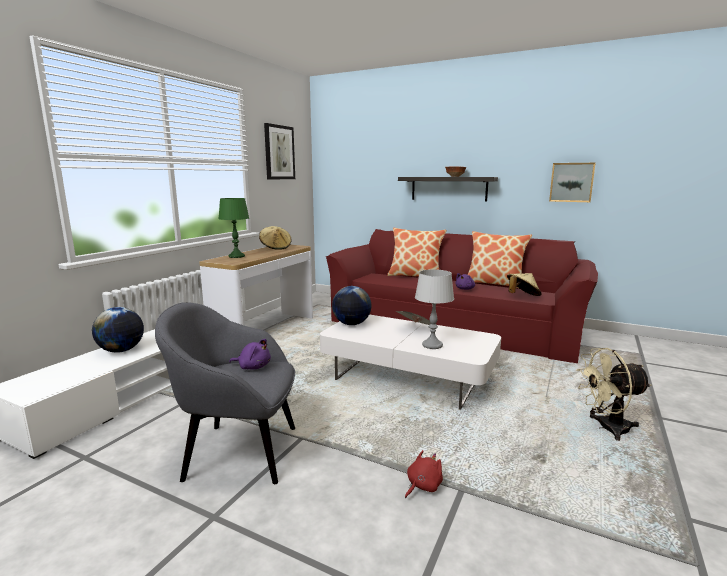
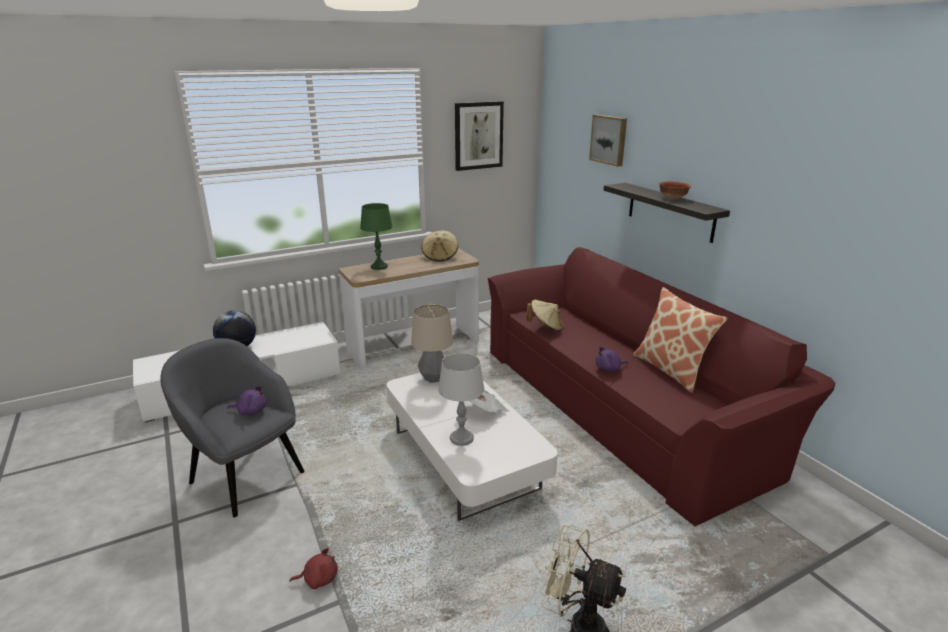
camera: 35 degrees right, 10 degrees up
(253, 367) = (251, 411): purple plush toy -> purple plush toy turned 45 degrees counterclockwise
(351, 324) = (433, 378): globe -> table lamp
(415, 276) = (592, 325): pillow -> none
(522, 296) = (662, 406): beige hat -> beige hat (546, 327)
(571, 182) = (829, 246): picture -> picture (609, 139)

